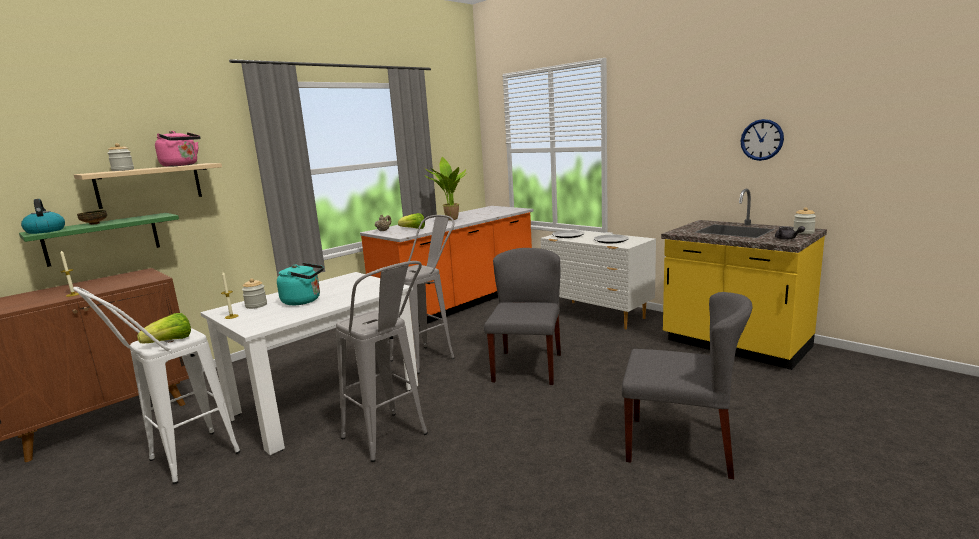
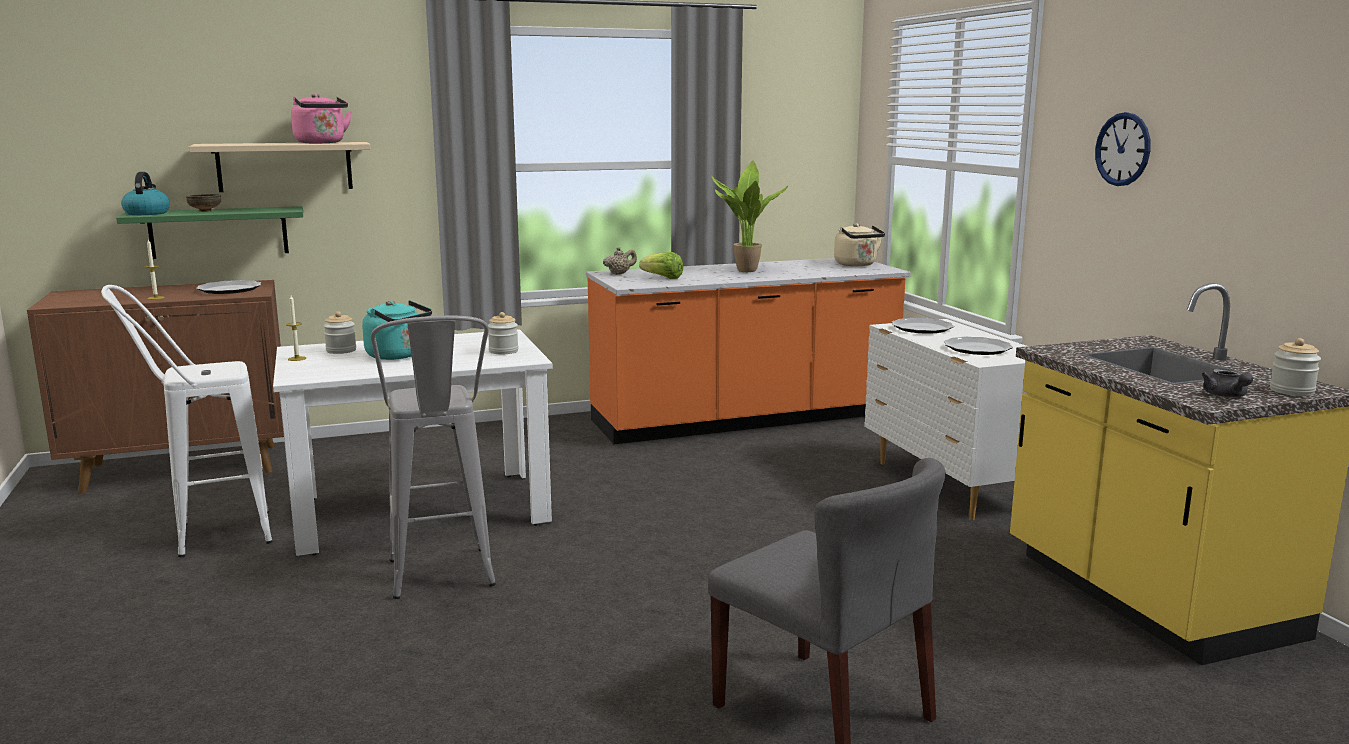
camera: 25 degrees right, 0 degrees up
(123, 170) = (248, 143): jar -> jar (503, 351)
(128, 279) = (229, 289): none -> plate
(170, 342) = (203, 374): lettuce -> none
(430, 356) = (613, 487): grey stool -> none
(501, 209) = (857, 265): none -> beige kettle
(527, 367) = (733, 537): grey chair -> none
(761, 140) = (1273, 186): wall clock -> wall clock (1123, 149)

